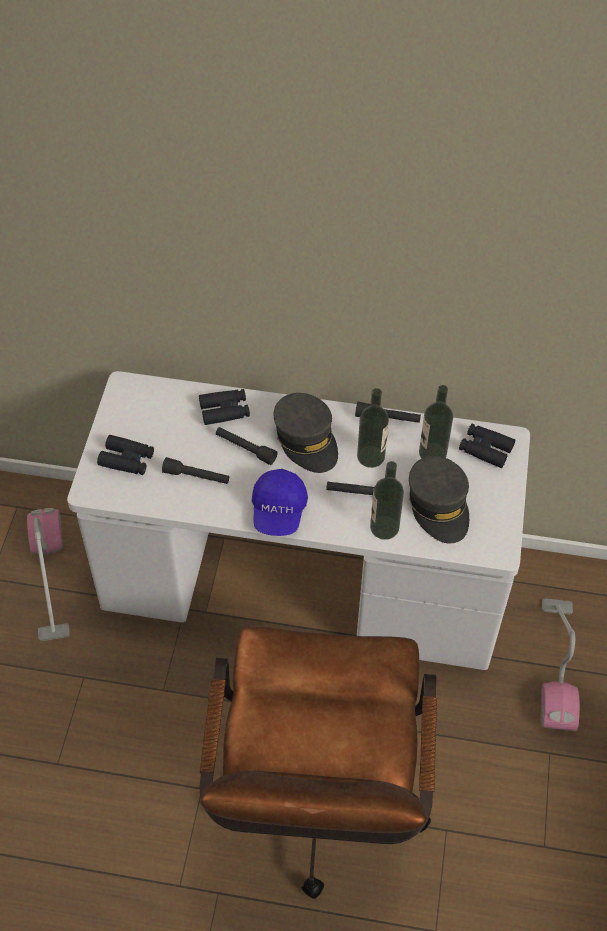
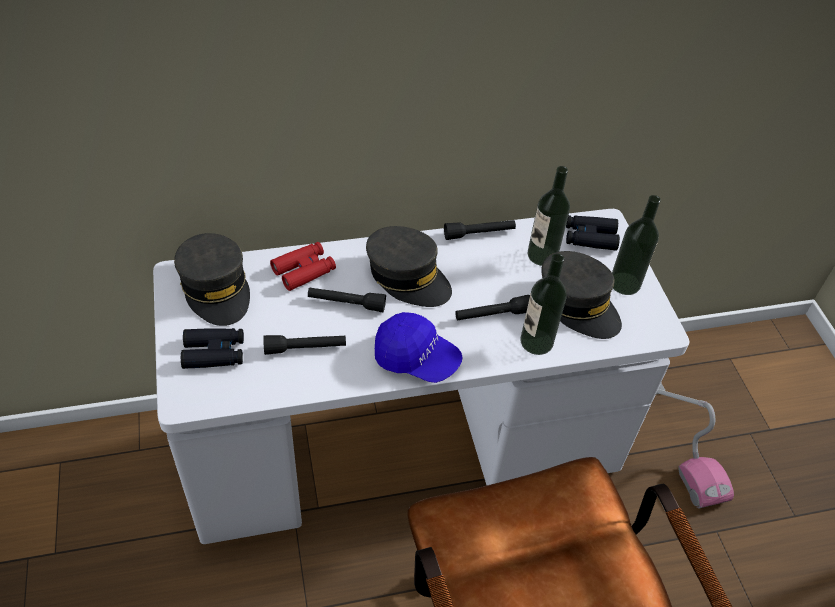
camera: 25 degrees left, 5 degrees down
(49, 577) = (126, 528): vacuum cleaner -> none
(150, 406) = (216, 288): none -> grey cap
(224, 410) = (304, 270): black binoculars -> red binoculars
(278, 511) = (416, 358): blue cap -> blue cap turned 45 degrees counterclockwise
(371, 456) = (483, 275): bottle -> bottle (625, 283)

